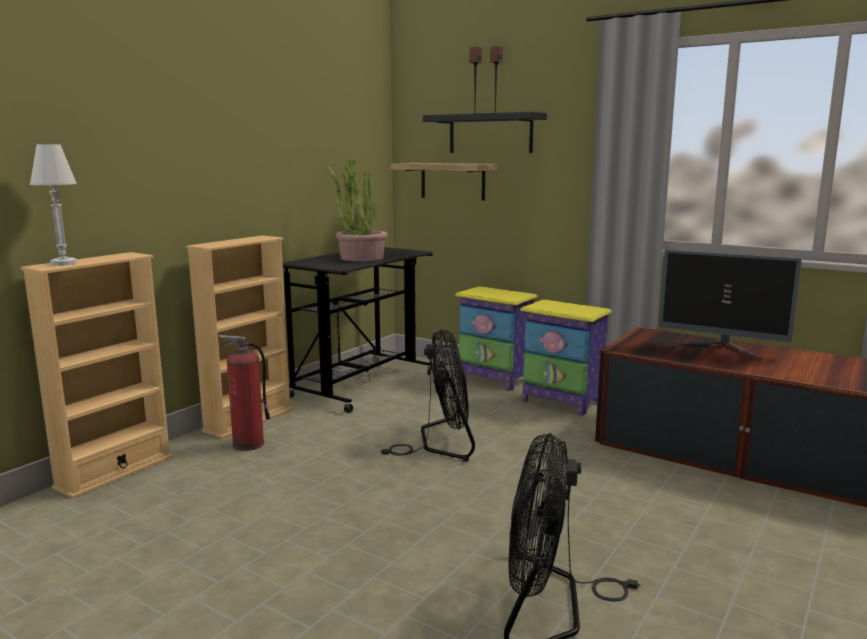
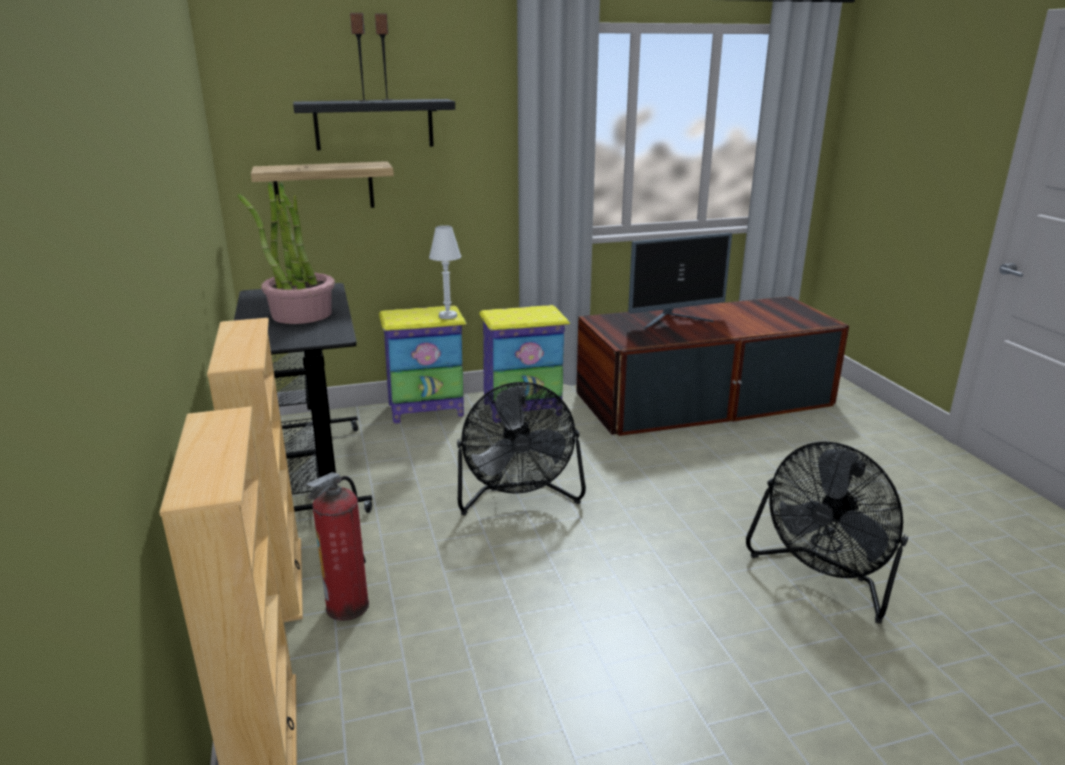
camera: 50 degrees left, 10 degrees up
(63, 263) = (211, 474): white table lamp -> white table lamp (448, 316)
(439, 441) = (513, 496): black fan -> black fan turned 135 degrees clockwise

